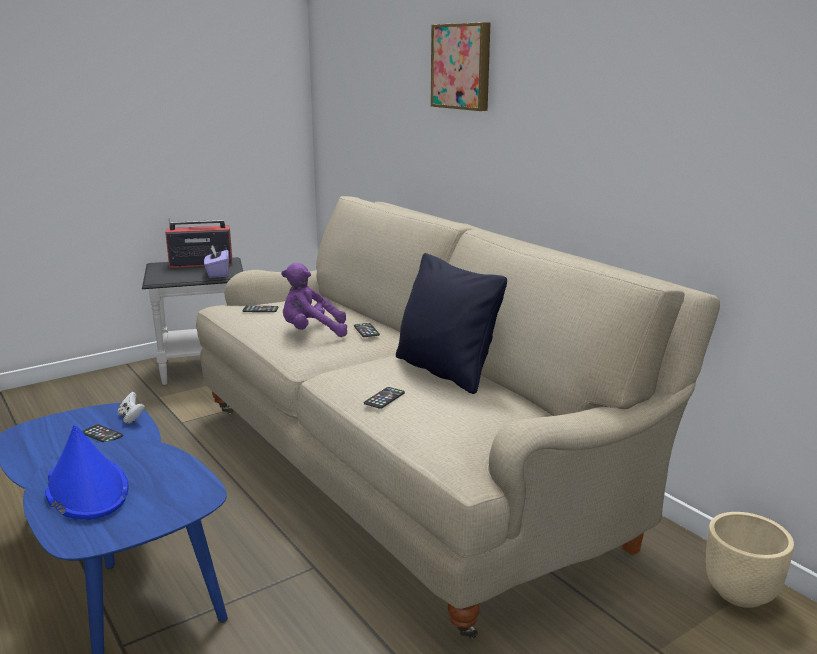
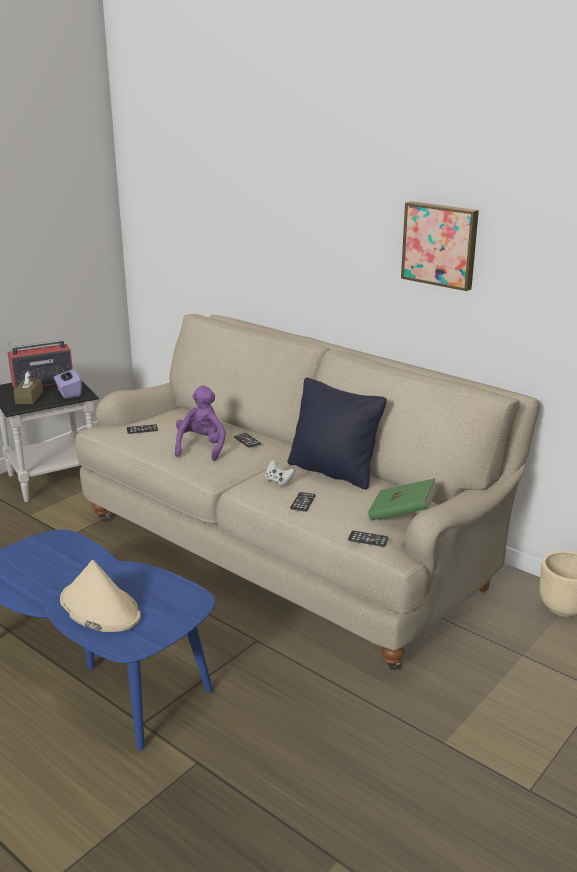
camera: 15 degrees left, 5 degrees up
(86, 489) = (99, 608): blue hat -> beige hat
(102, 434) = (61, 561): phone -> phone (368, 539)
(131, 418) = (75, 543): white game controller -> white game controller (278, 481)
(176, 274) = (29, 397): none -> brown tissue box
(312, 332) = (201, 447): purple plush toy -> purple plush toy turned 120 degrees clockwise
(462, 66) = (299, 203): picture -> picture (440, 244)
(501, 426) = (402, 514): none -> green book

